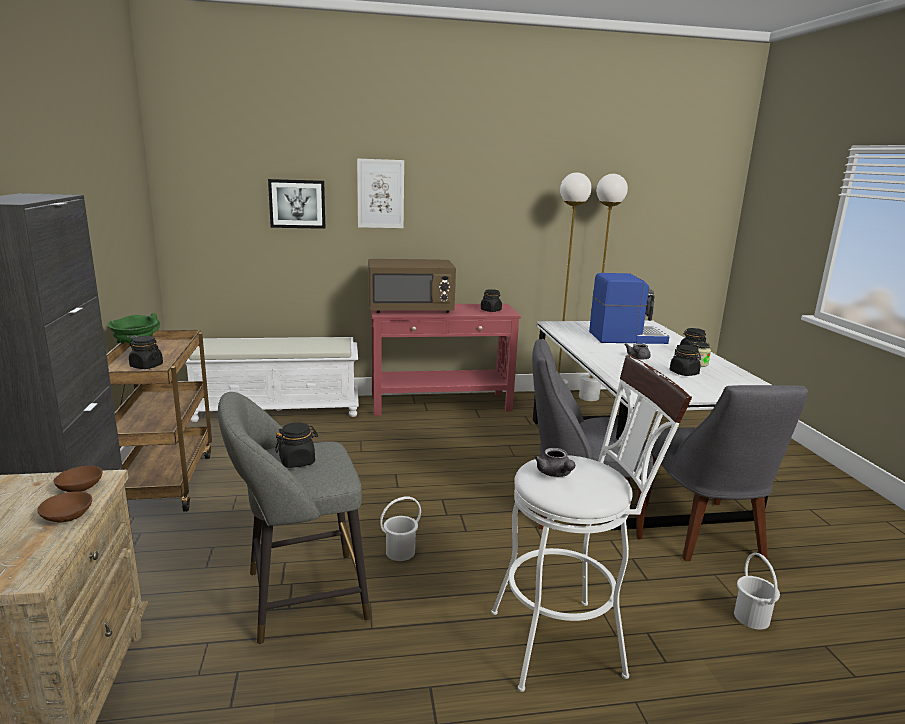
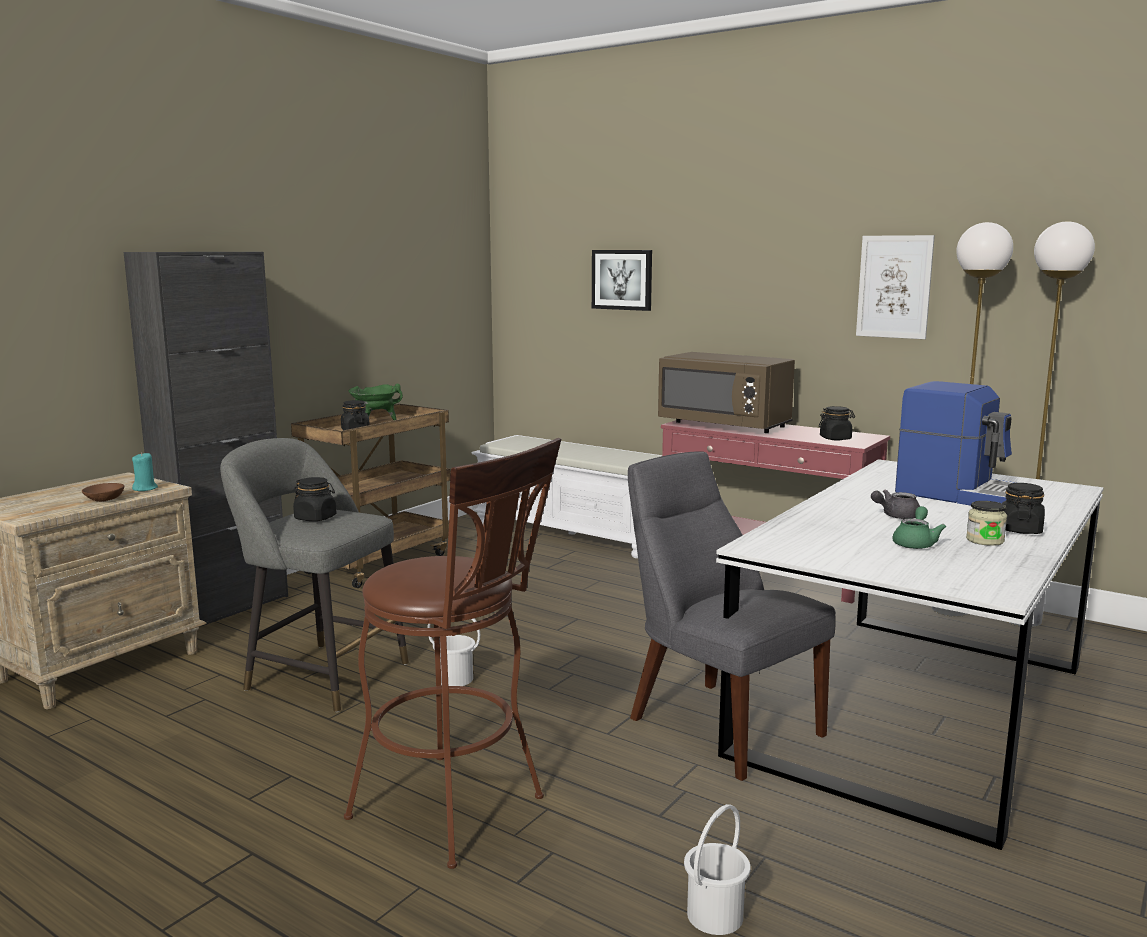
camera: 45 degrees right, 5 degrees down
(81, 488) = (145, 489): brown bowl -> turquoise candle
(380, 194) = (716, 265): picture -> picture (894, 287)
(555, 474) = (421, 565): grey teapot -> none
(568, 641) = (459, 812): white stool -> brown stool
(684, 373) = (915, 543): black jar -> green teapot
(703, 533) = (852, 817): grey chair -> none

